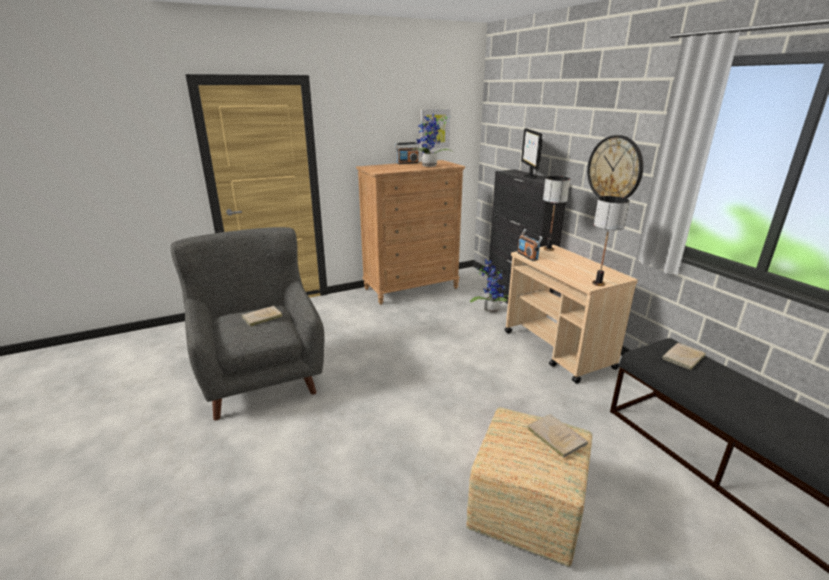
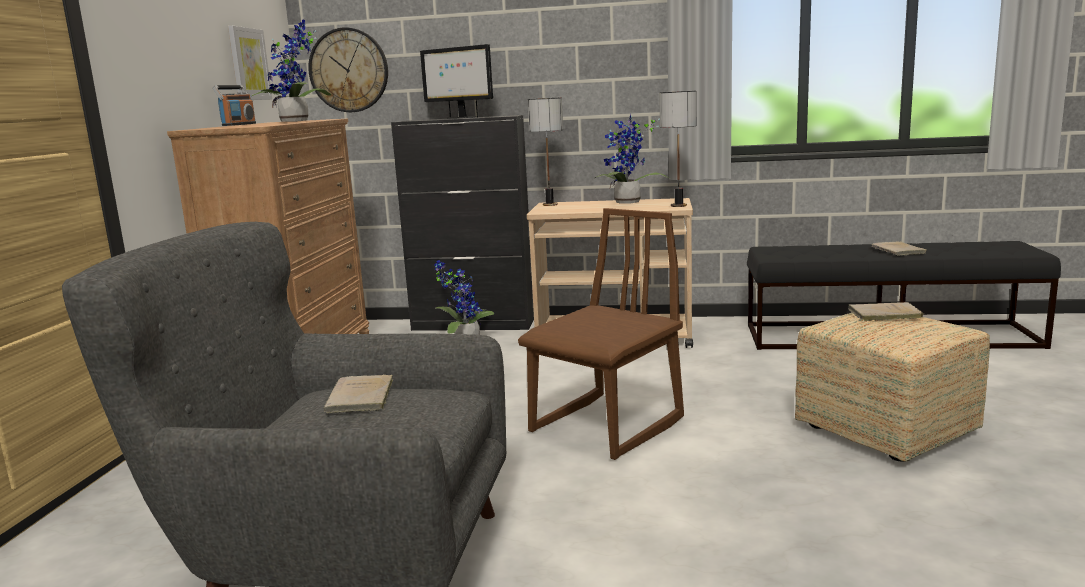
camera: 55 degrees left, 10 degrees down
(428, 392) = (608, 426): none -> brown chair
(527, 256) = (554, 211): radio -> none
(586, 267) = (627, 203): none -> potted plant
(614, 169) = (595, 80): wall clock -> wall clock (349, 70)
(682, 358) = (795, 250): beige book -> beige book (899, 251)

